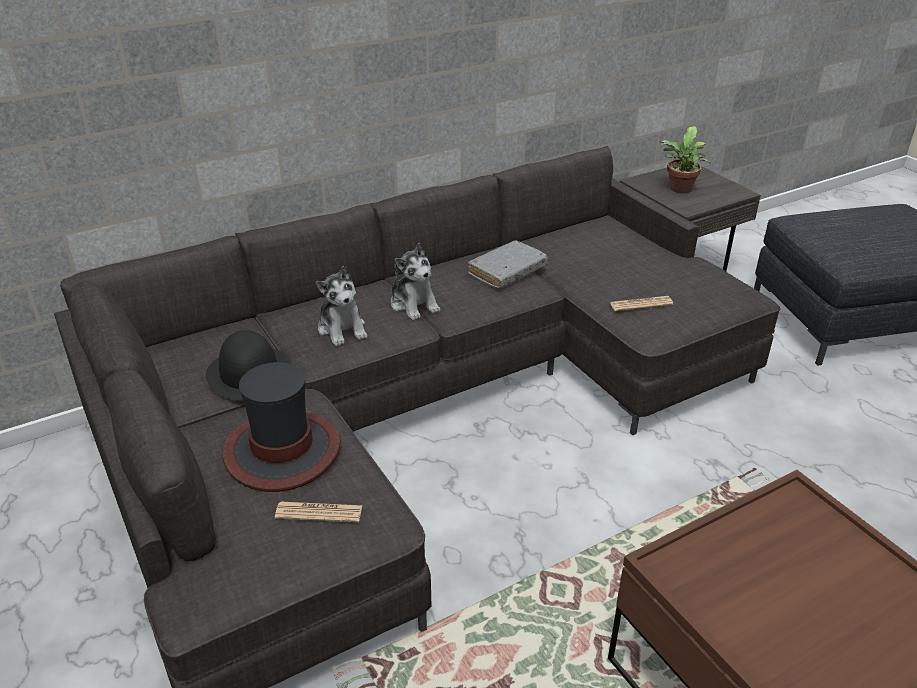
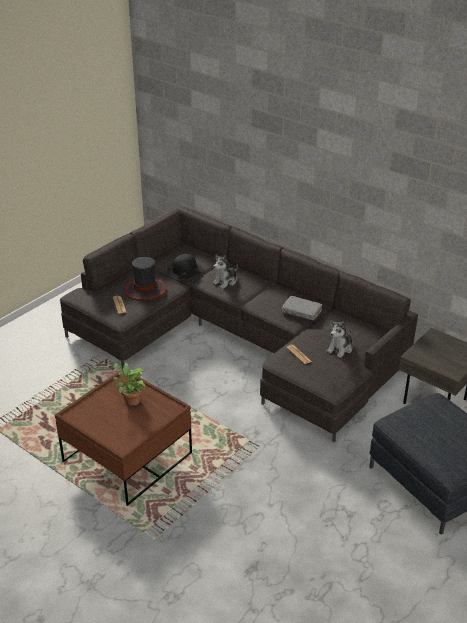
camera: 70 degrees right, 0 degrees up
(414, 304) = (256, 294): plush toy -> plush toy (340, 348)
(679, 190) = (435, 350): potted plant -> potted plant (130, 400)

